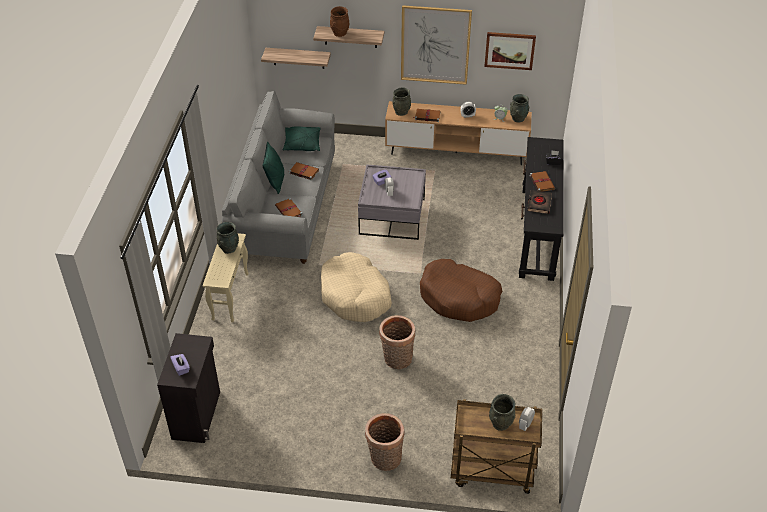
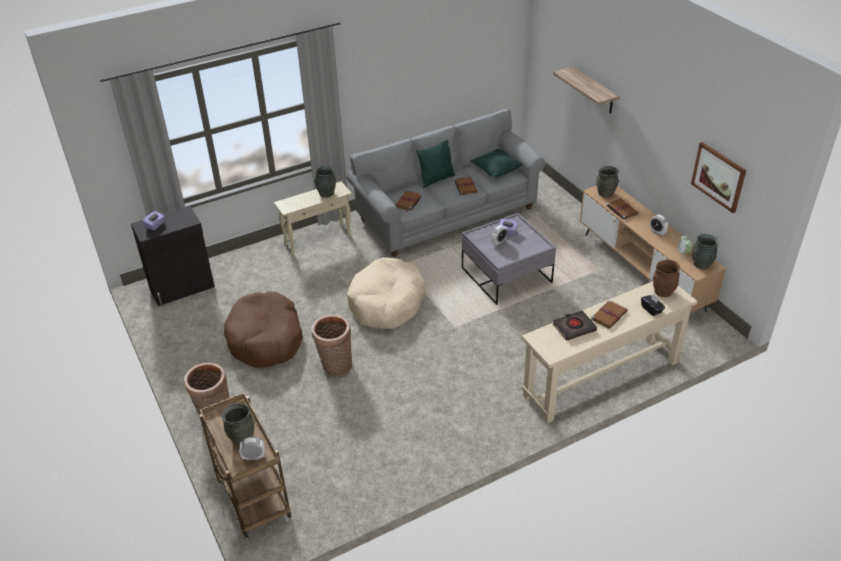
camera: 55 degrees right, 5 degrees down
(298, 58) = (556, 95): shelf -> none
(339, 33) = (579, 79): brown vase -> brown vase (663, 291)
(435, 45) = (656, 135): picture -> none
(459, 297) = (451, 367): brown dog bed -> brown dog bed (265, 339)
(537, 233) = (601, 378): black console table -> beige console table

